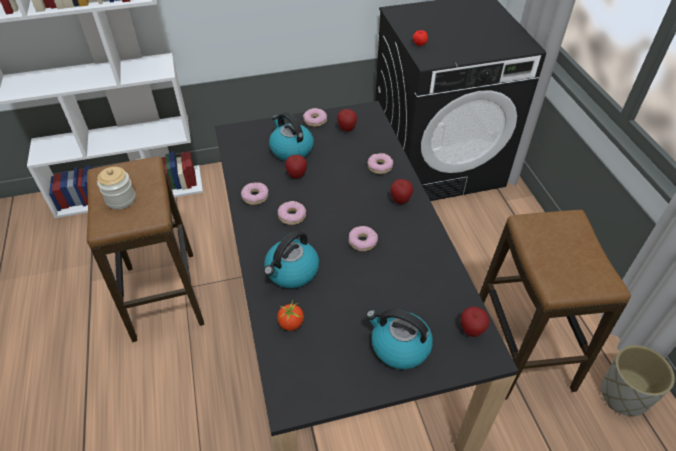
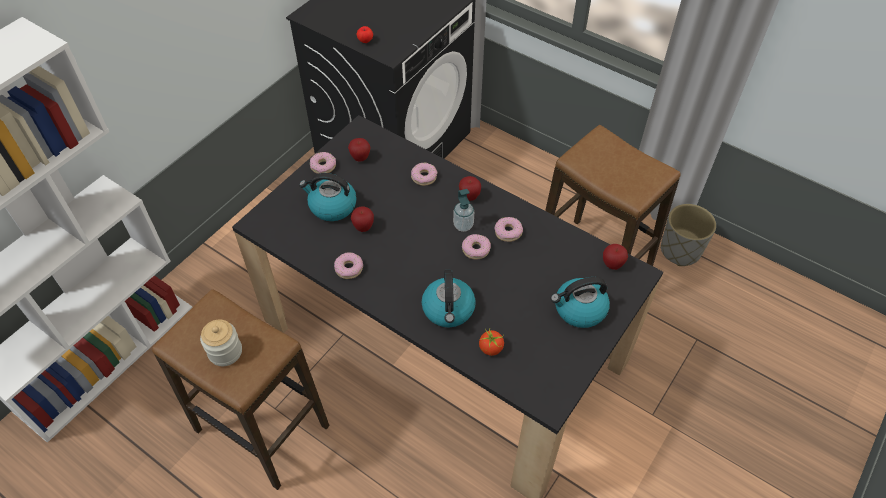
camera: 40 degrees left, 5 degrees up
(292, 216) = (399, 265): donut -> donut (508, 232)
(372, 218) = (463, 225): none -> soap dispenser

